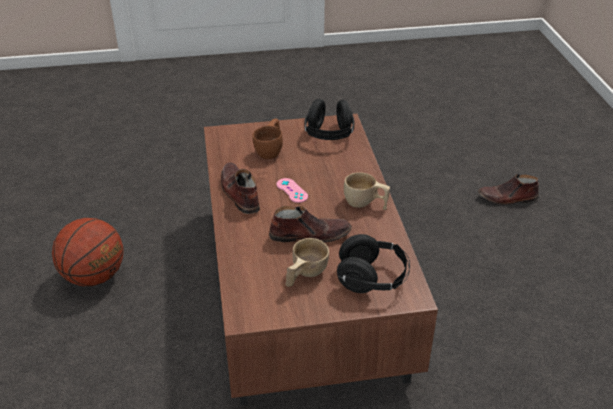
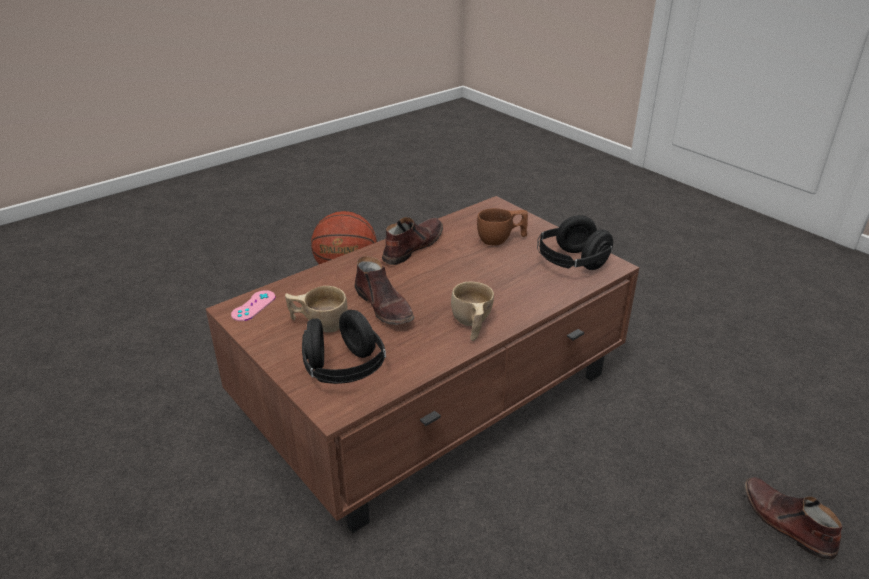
camera: 60 degrees right, 5 degrees down
(292, 190) = (446, 273): pink game controller -> pink game controller (253, 306)

